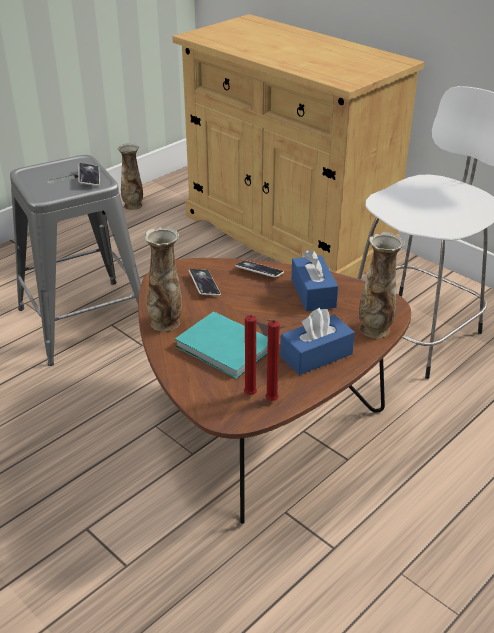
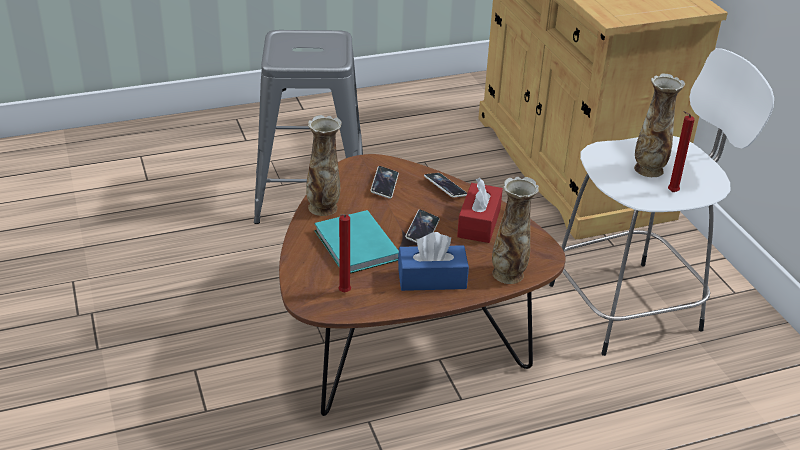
camera: 25 degrees right, 0 degrees up
(89, 177) = (330, 54): phone -> phone (422, 230)
(133, 205) = (433, 93): vase -> vase (649, 169)
(270, 401) = (357, 303): red candle -> red candle (671, 192)
(313, 293) = (479, 223): blue tissue box -> red tissue box

